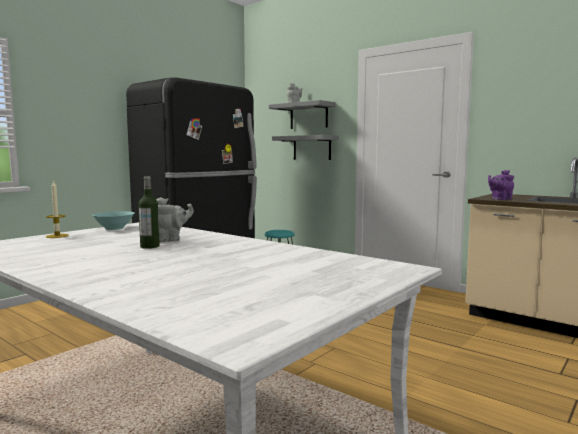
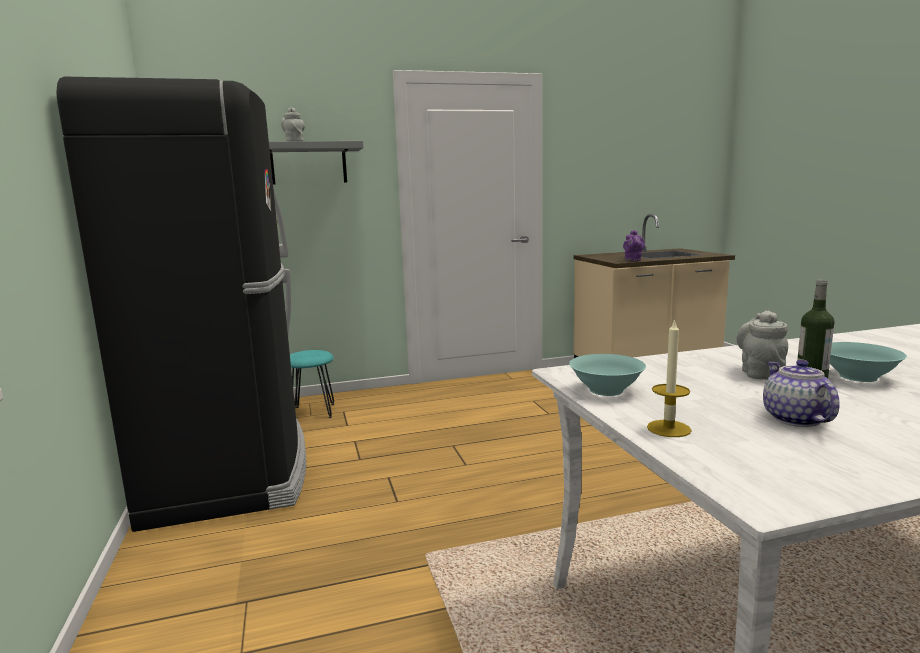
camera: 55 degrees left, 5 degrees up
(78, 246) = (794, 419): none -> teapot
(176, 252) = (859, 377): none -> turquoise bowl
(312, 148) = (319, 215): grey shelf -> none

